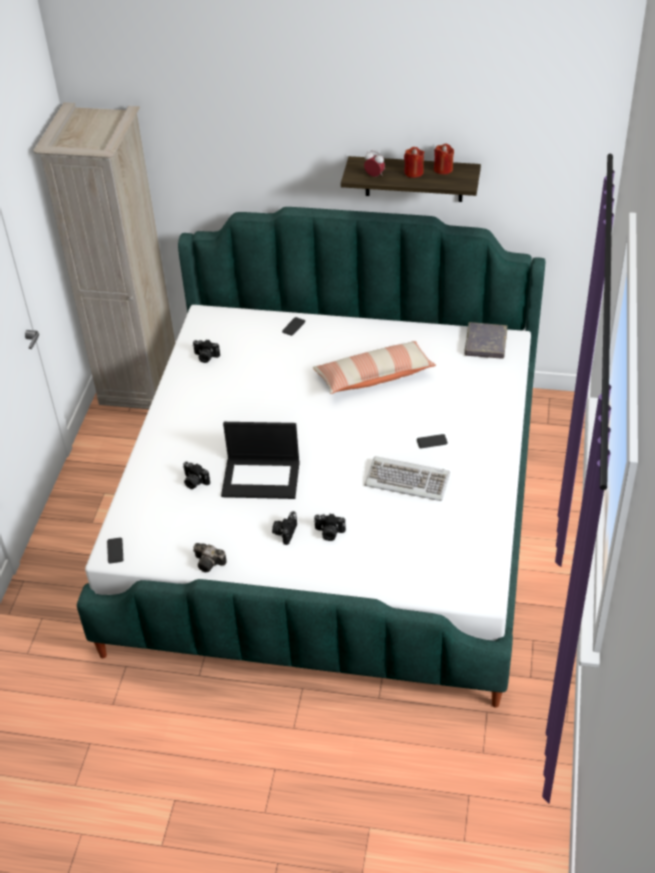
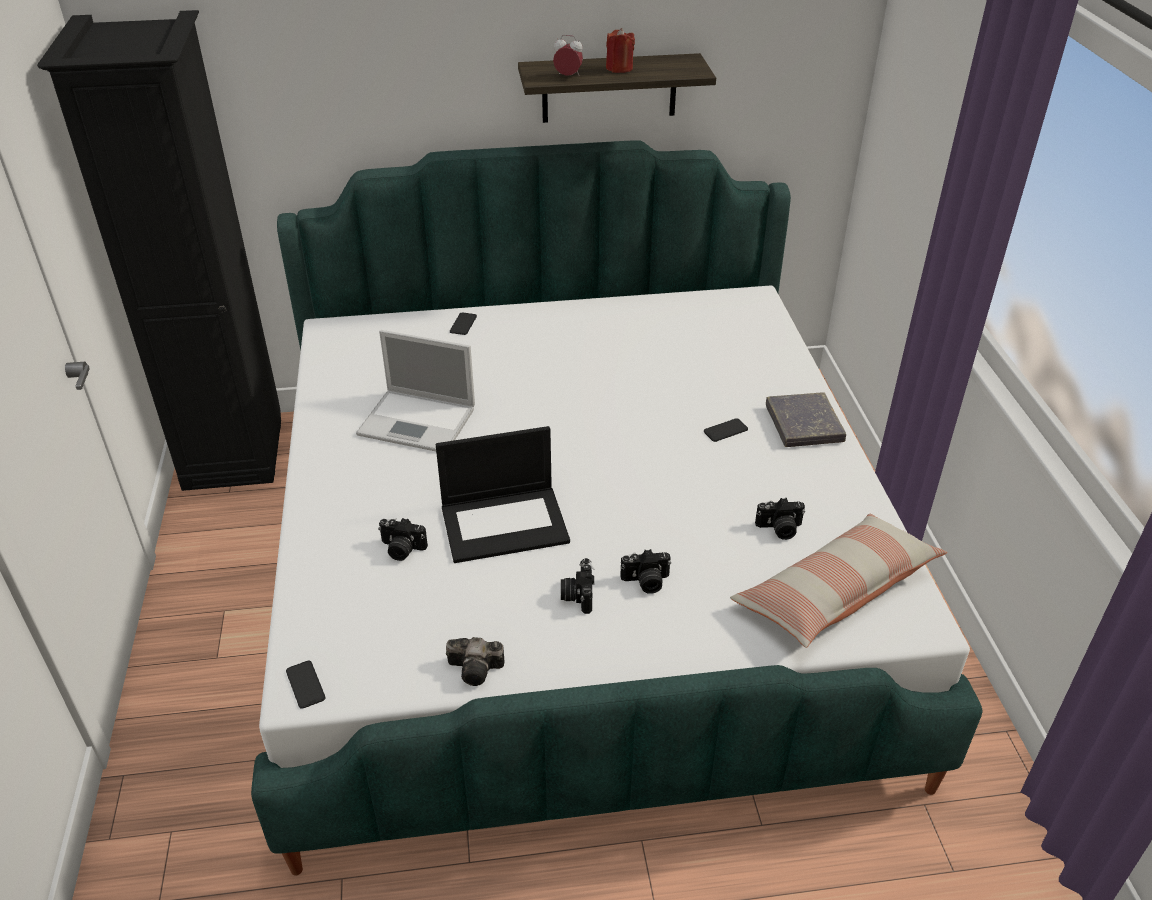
camera: 20 degrees left, 5 degrees down
(139, 383) = (235, 452): beige cabinet -> black cabinet
(205, 357) = (352, 379): camera -> camera (779, 529)
(236, 397) = (419, 421): none -> laptop
(374, 376) = (603, 365): pillow -> pillow (836, 592)
(407, 480) = (721, 486): keyboard -> none
(443, 169) = (656, 62): red candle -> none
(485, 343) = (727, 306): grey book -> grey book (803, 424)

